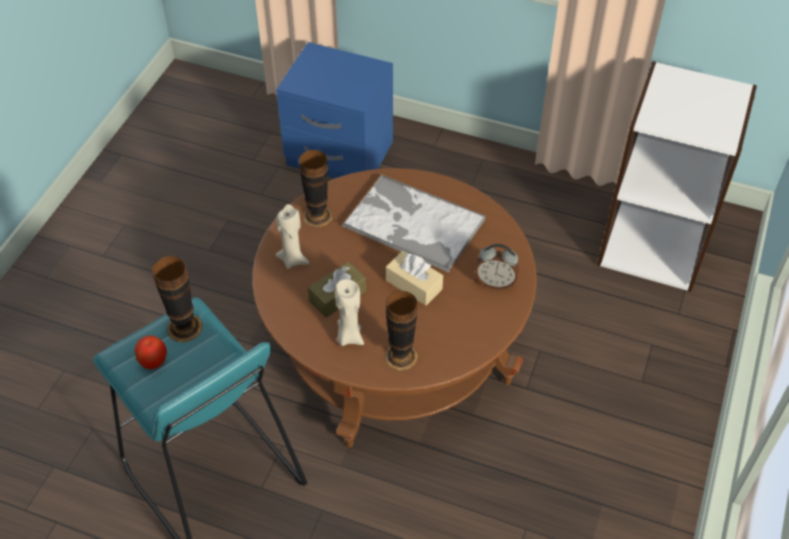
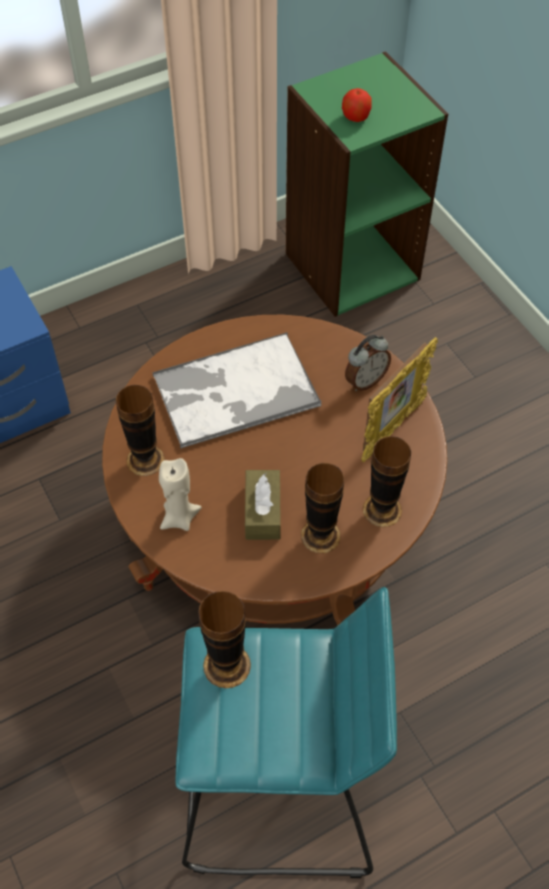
camera: 50 degrees left, 5 degrees up
(153, 361) = (245, 725): apple -> apple (355, 117)
(349, 336) = (320, 535): beige candle -> vase
(414, 284) = (308, 442): beige tissue box -> none
(471, 322) = (392, 429): none -> picture frame
(653, 244) = (351, 265): white bookcase -> green bookcase

